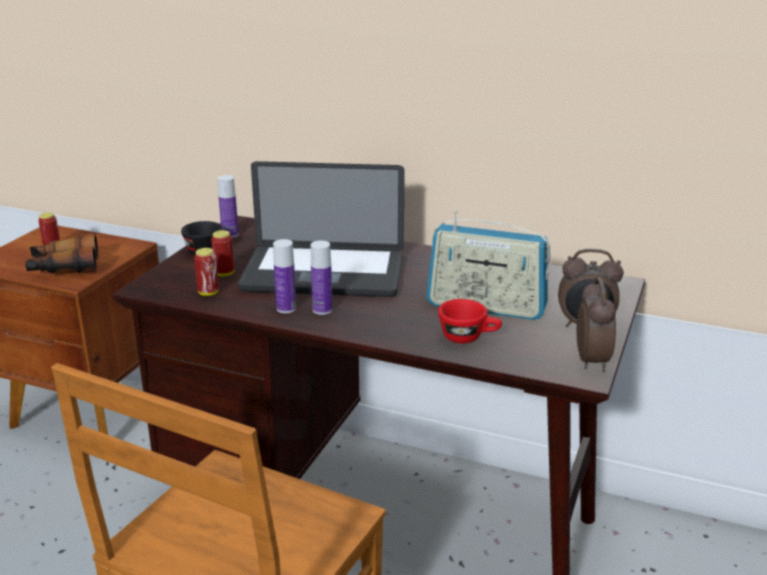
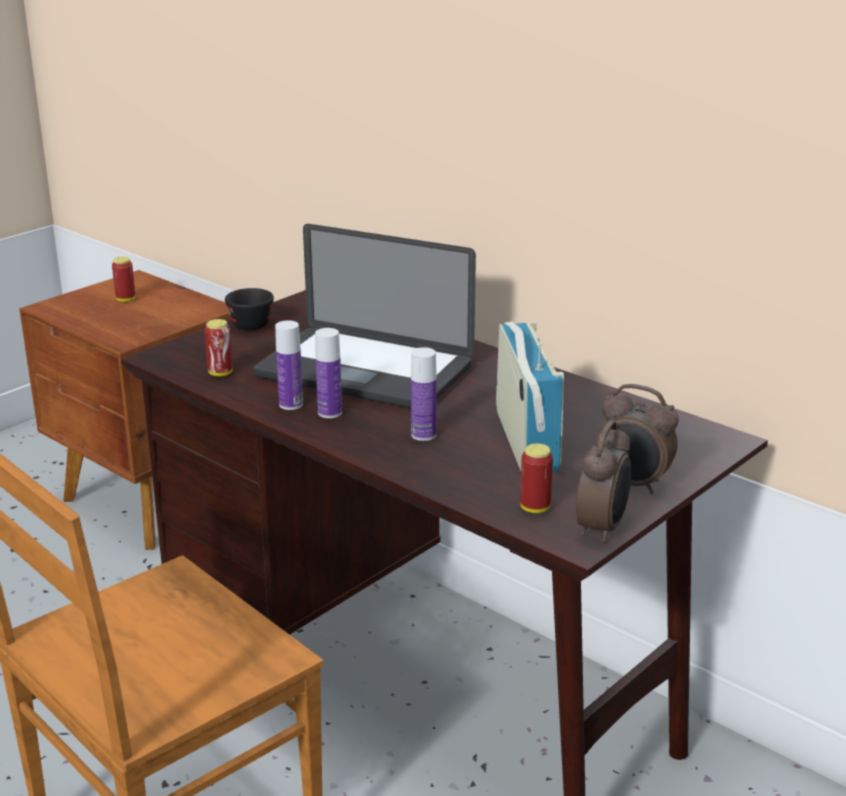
camera: 20 degrees right, 0 degrees up
(64, 267) = (124, 323): binoculars -> none
(224, 274) = (254, 354): can -> can (535, 508)
(230, 234) = (295, 309): bottle -> bottle (423, 435)
(468, 337) = (473, 473): red cup -> none
(486, 307) = (526, 441): radio -> radio turned 135 degrees counterclockwise

